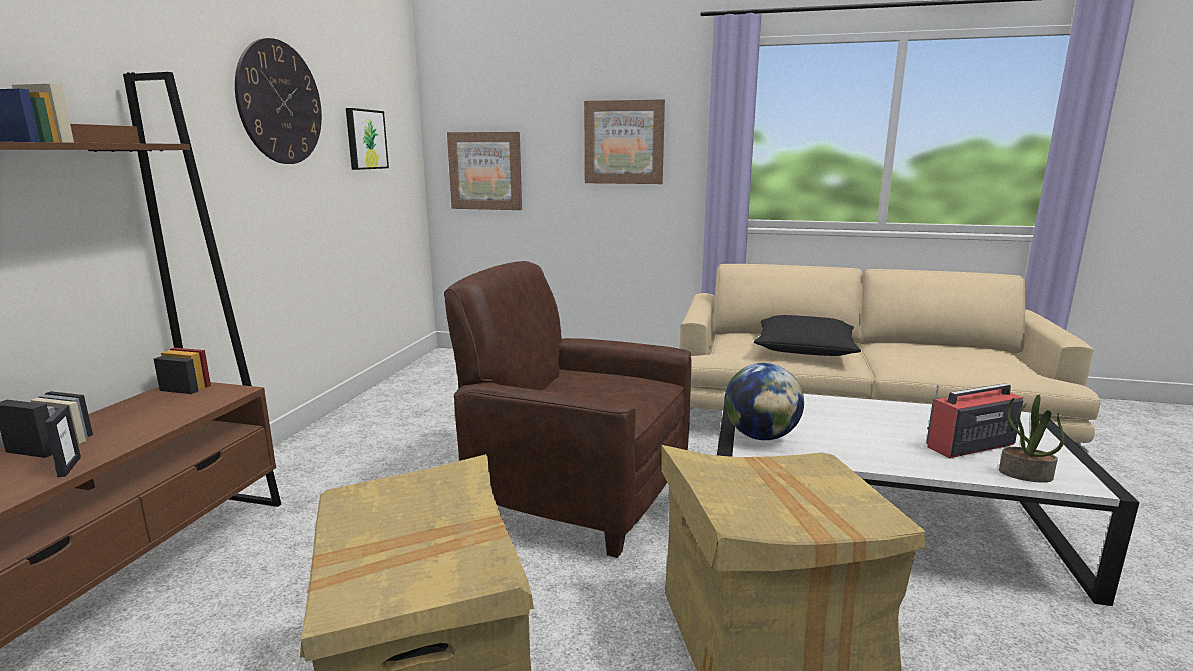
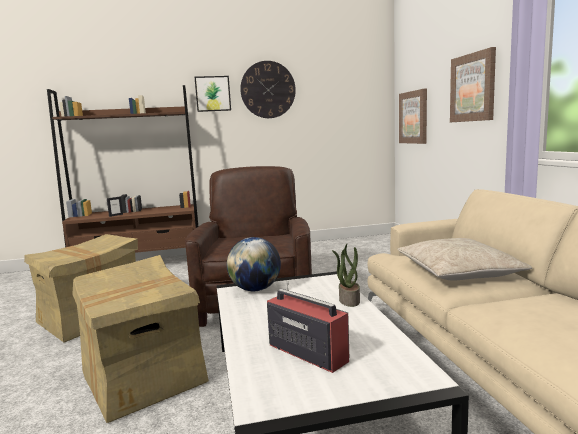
camera: 65 degrees right, 5 degrees down
(365, 139) = (333, 103): picture -> picture (213, 94)
(804, 349) = (458, 271): black pillow -> beige pillow
(1025, 475) = (258, 377): potted plant -> potted plant (348, 300)

